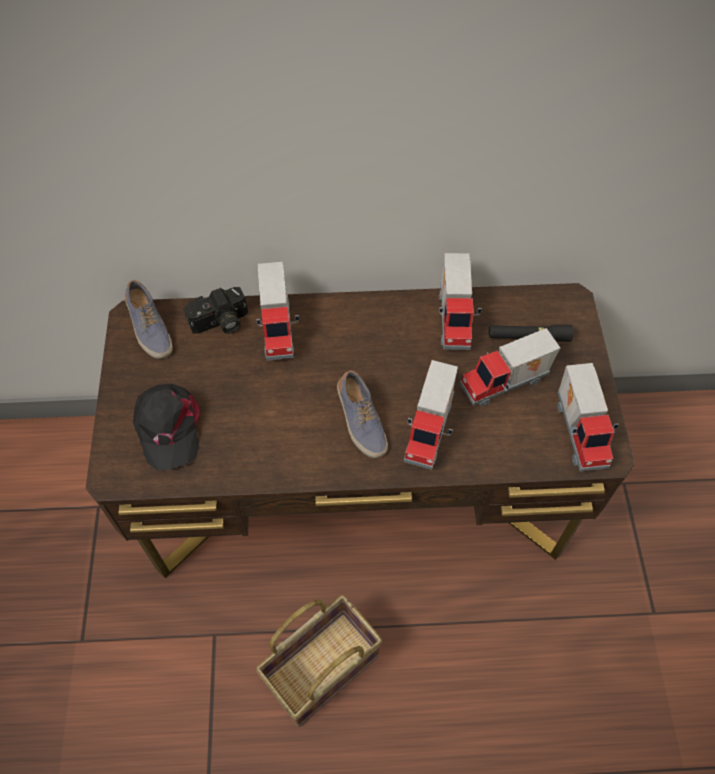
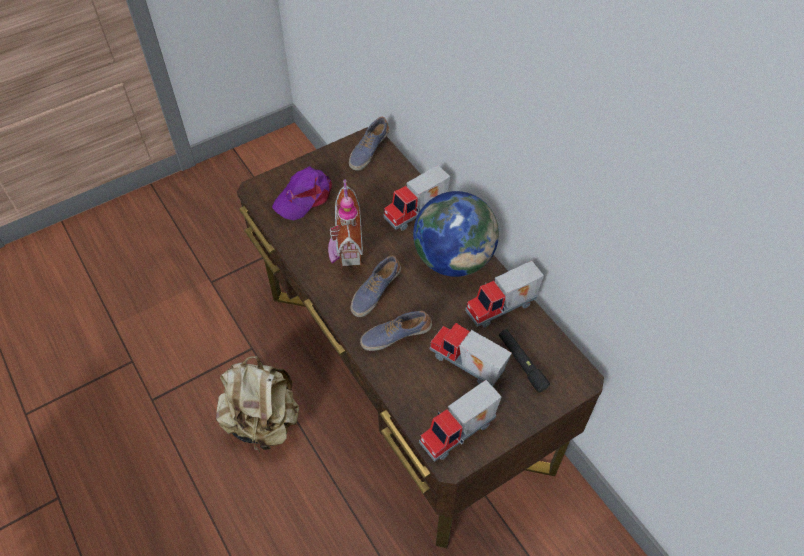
camera: 60 degrees right, 5 degrees down
(168, 427) = (304, 197): black cap -> purple cap
(220, 323) = (398, 182): camera -> none
(279, 422) = (345, 249): none -> toy house
(321, 667) = (263, 421): basket -> beige backpack
(366, 327) = (453, 259): none -> globe
(431, 430) = (395, 335): toy truck -> shoe

